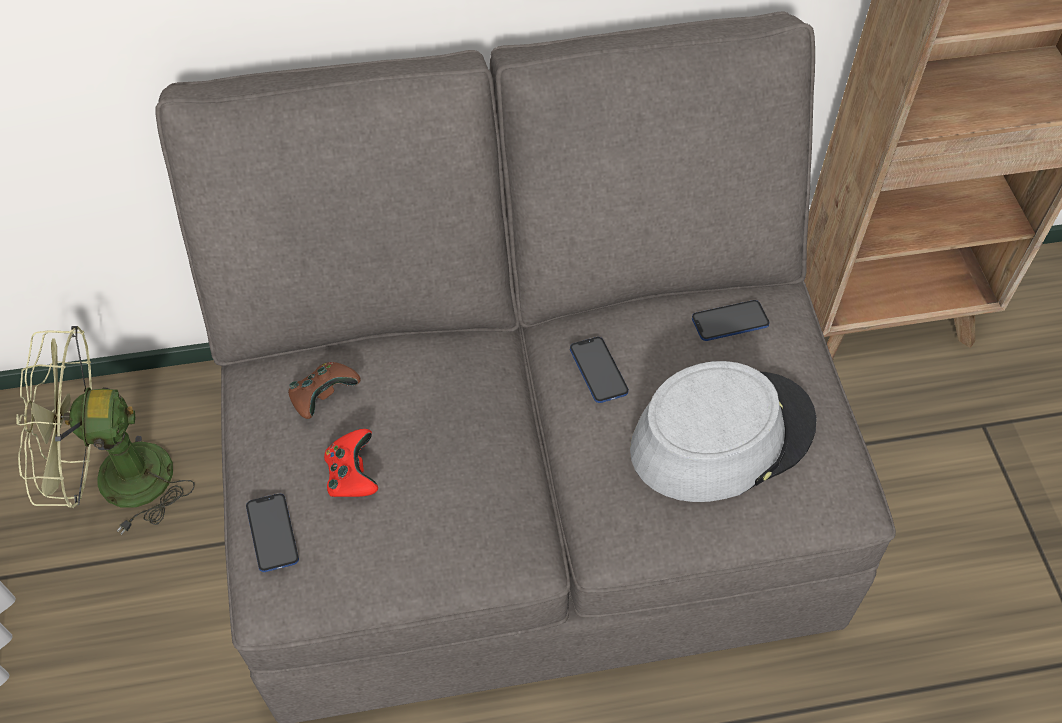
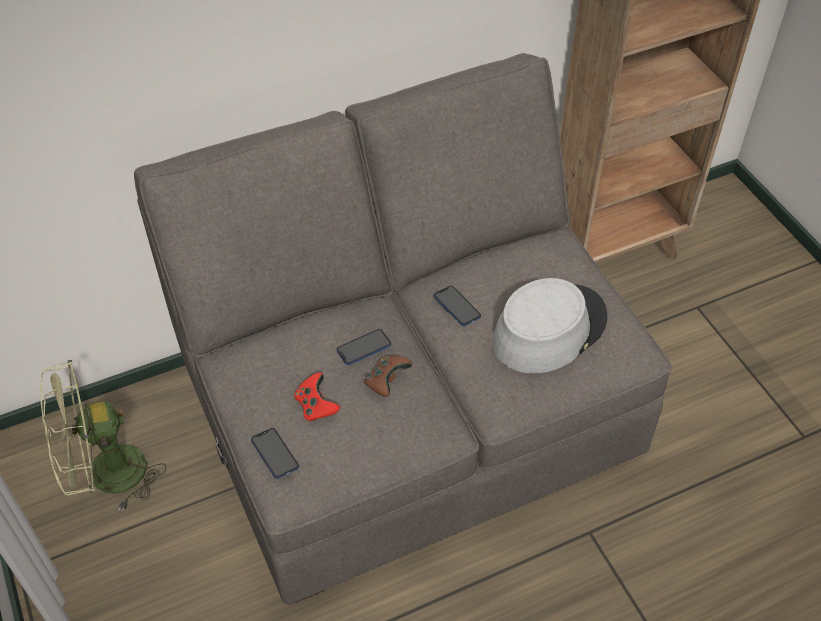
camera: 15 degrees left, 5 degrees down
(324, 397) = (278, 362): brown game controller -> brown game controller (386, 382)
(730, 322) = (531, 259): phone -> phone (363, 348)

